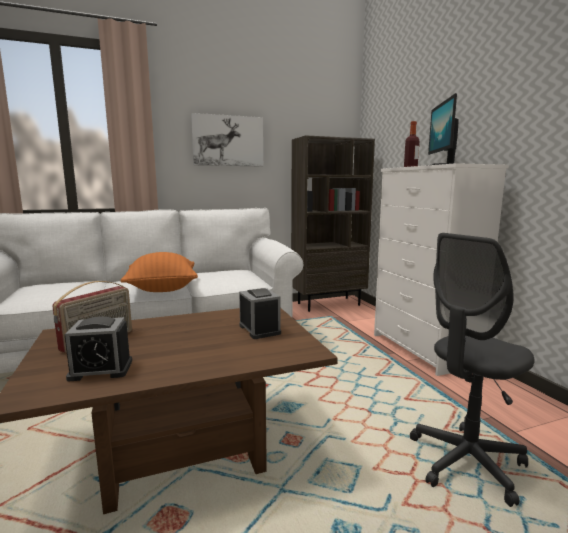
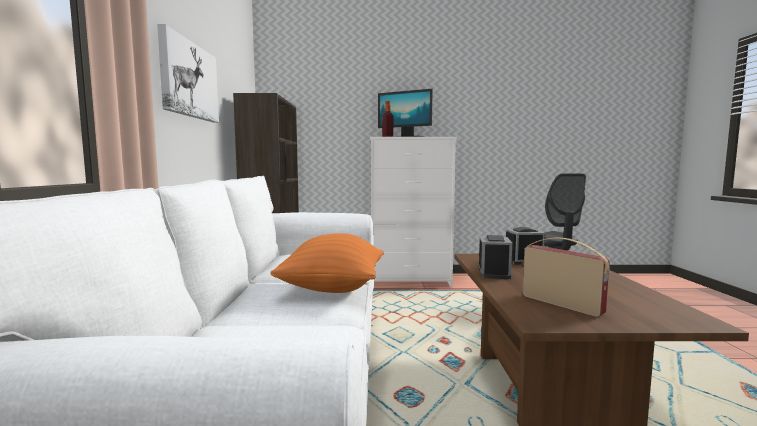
camera: 70 degrees left, 5 degrees down
(101, 370) = (630, 301): alarm clock -> alarm clock (494, 273)

